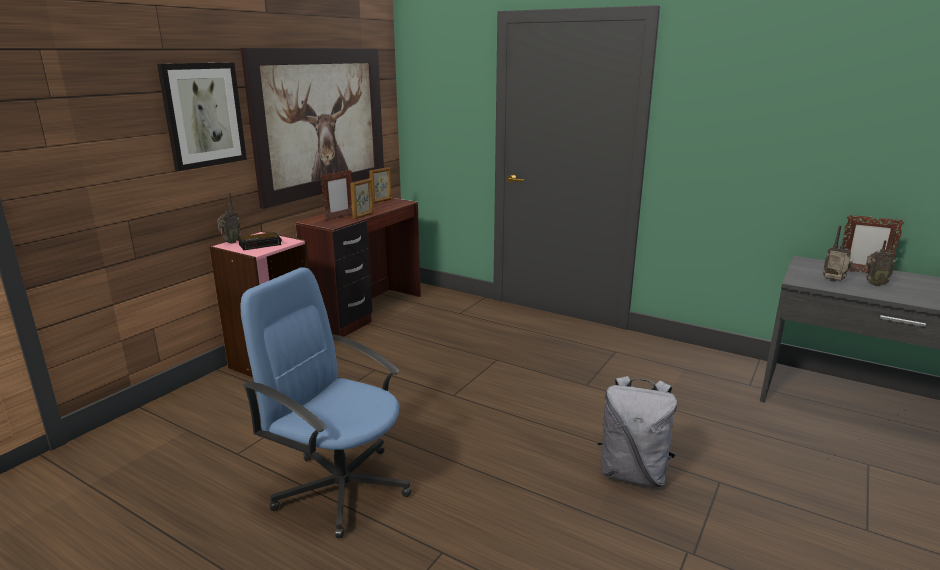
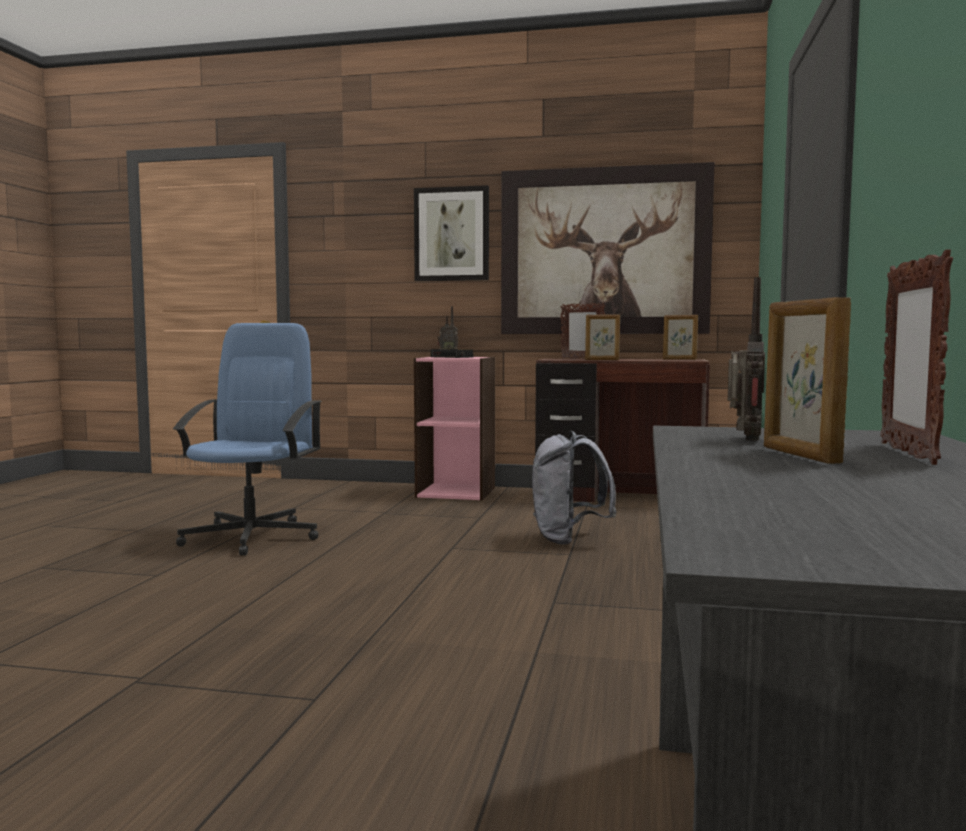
camera: 70 degrees right, 15 degrees down
(633, 473) = (317, 641): grey backpack -> grey backpack (568, 540)
(873, 284) = (799, 455): radio -> picture frame

